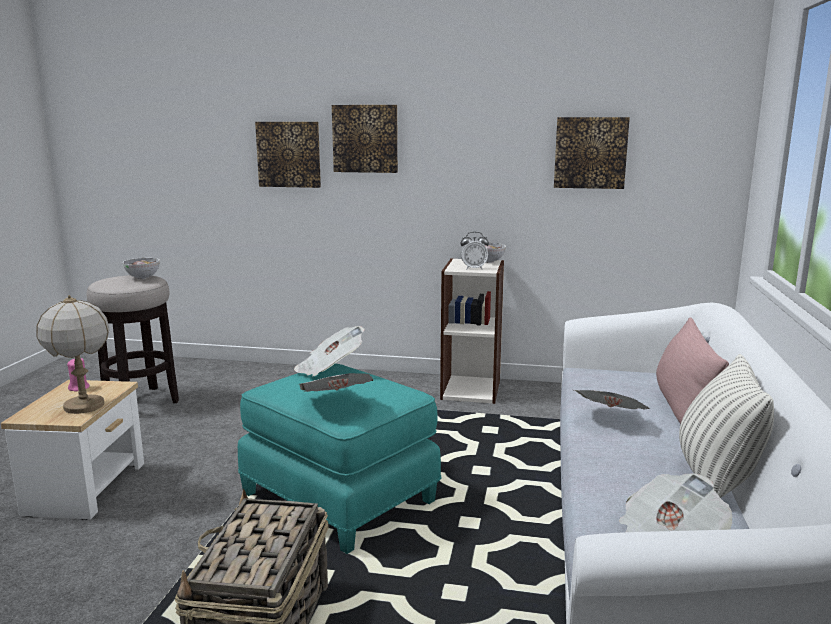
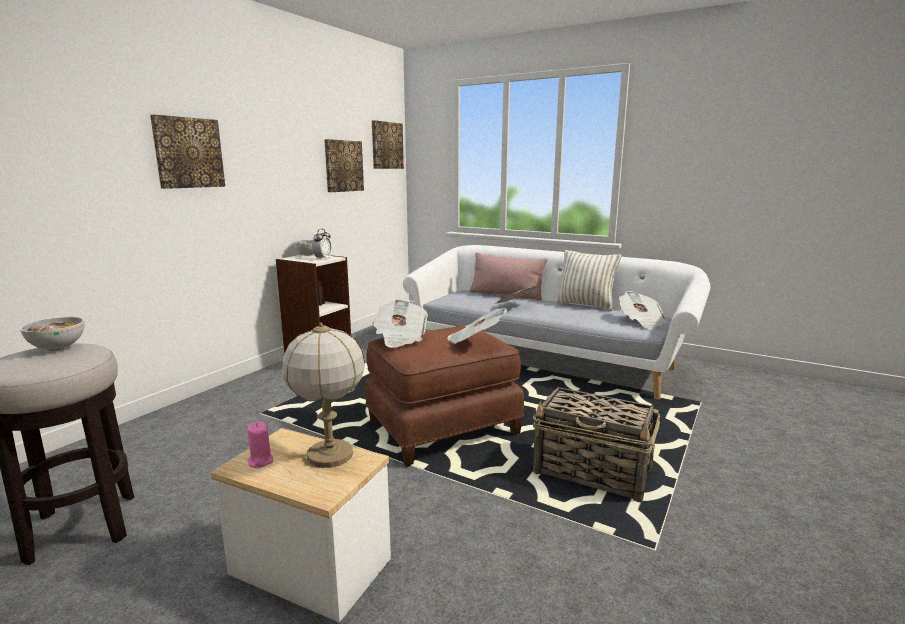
camera: 70 degrees left, 0 degrees up
(289, 154) = (102, 170): picture -> picture (386, 145)
(341, 497) = (442, 427): turquoise ottoman -> brown ottoman

